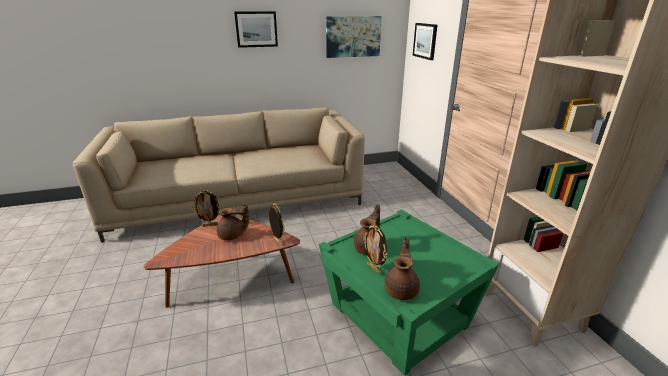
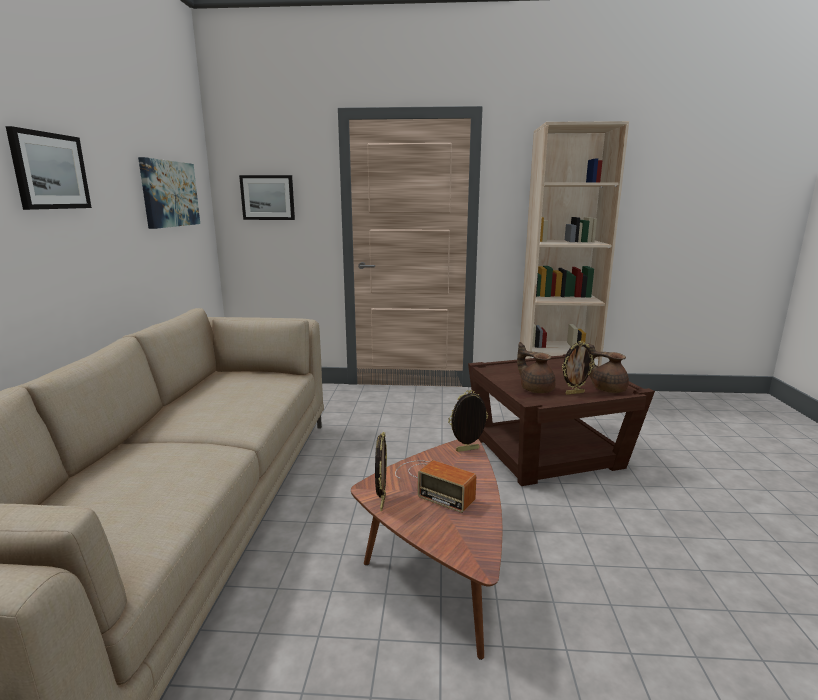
camera: 70 degrees left, 10 degrees down
(232, 236) = (432, 483): brown teapot -> radio
(399, 314) = (547, 452): green side table -> brown side table

